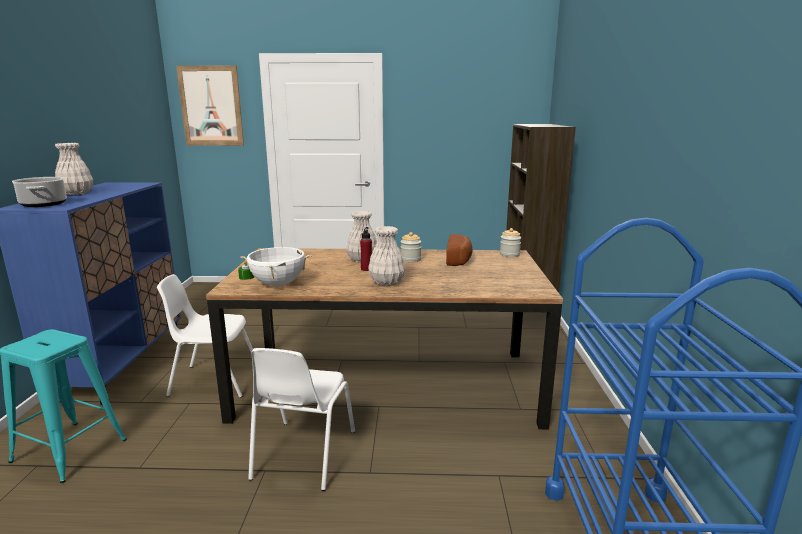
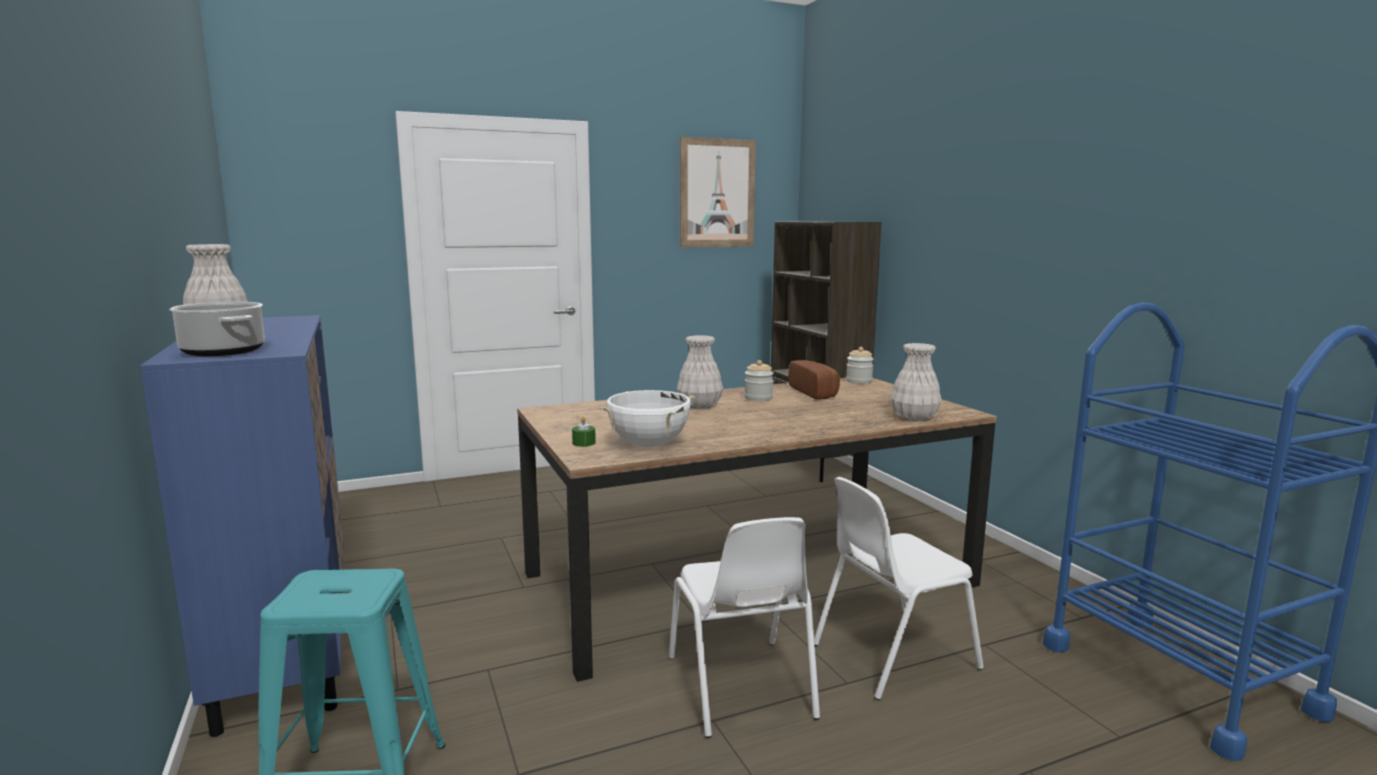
camera: 25 degrees left, 5 degrees down
(211, 106) = (307, 193): picture -> picture (717, 193)
(213, 380) = (489, 630): white chair -> white chair (891, 656)
(366, 269) = (727, 414): red bottle -> none
(386, 282) = (782, 425): white vase -> white vase (914, 417)

